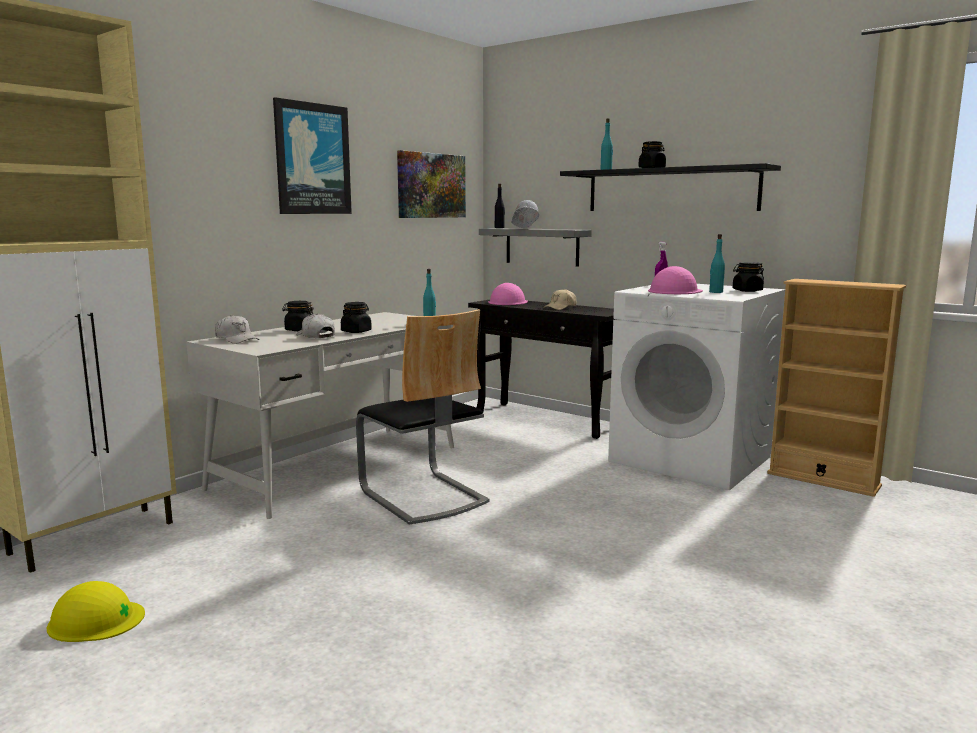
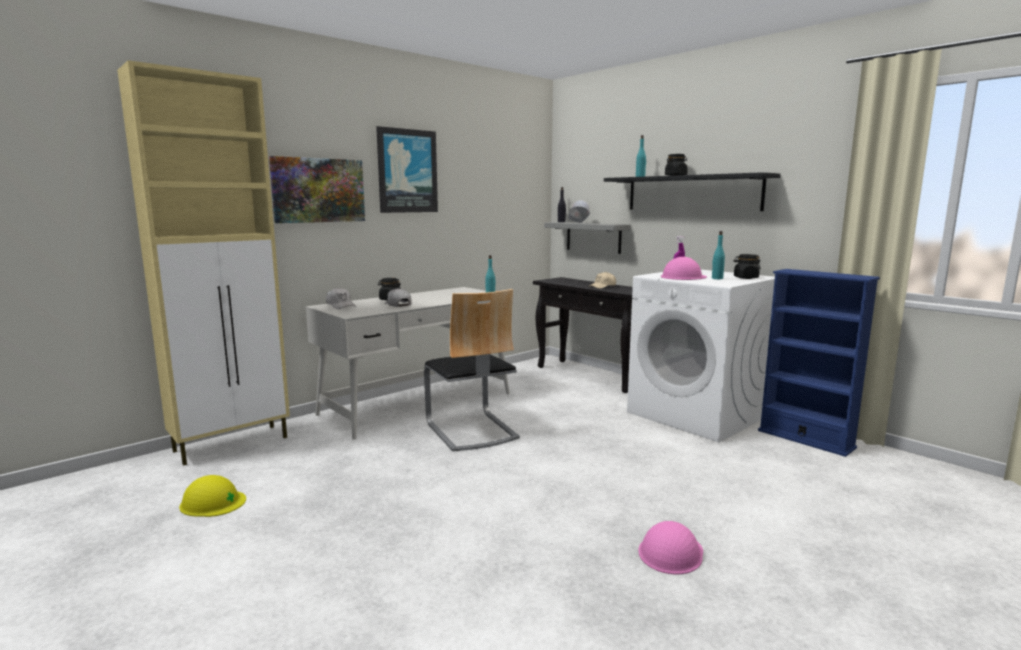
camera: 10 degrees right, 0 degrees up
(356, 331) = (430, 302): black jar -> none
(431, 185) = (505, 189): picture -> picture (318, 190)
(508, 302) = (564, 281): pink hard hat -> pink hard hat (670, 552)
(823, 480) = (805, 439): beige bookcase -> blue bookcase

